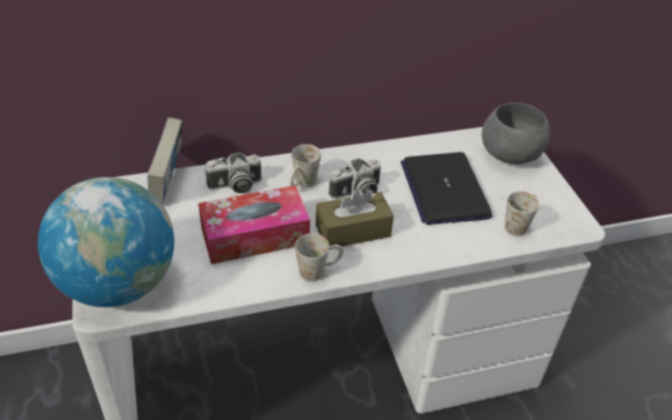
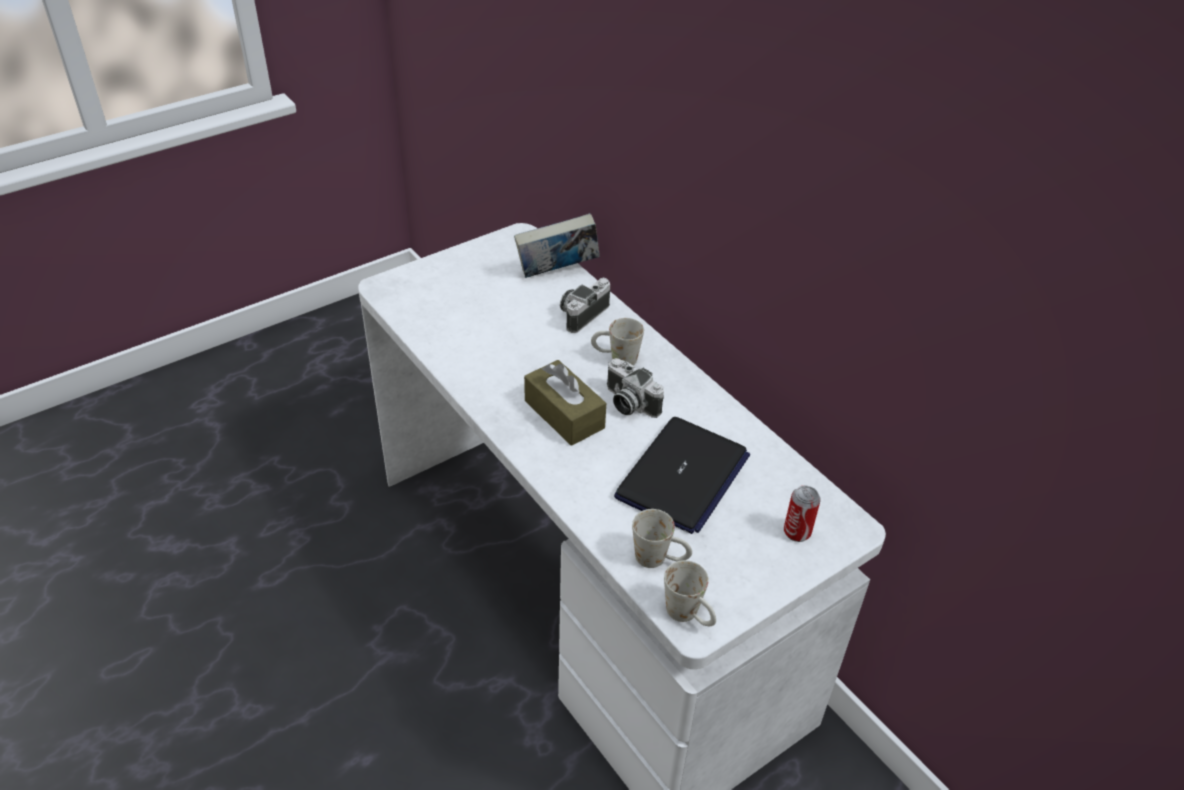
camera: 70 degrees right, 0 degrees up
(118, 284) = (415, 286): globe -> none
(235, 186) = (582, 314): camera -> camera turned 75 degrees clockwise
(255, 235) = (518, 347): tissue box -> none
(319, 270) = (492, 403): white mug -> white mug (689, 616)
(444, 189) = (682, 477): laptop -> laptop turned 150 degrees clockwise
(510, 156) = (797, 532): grey bowl -> can

